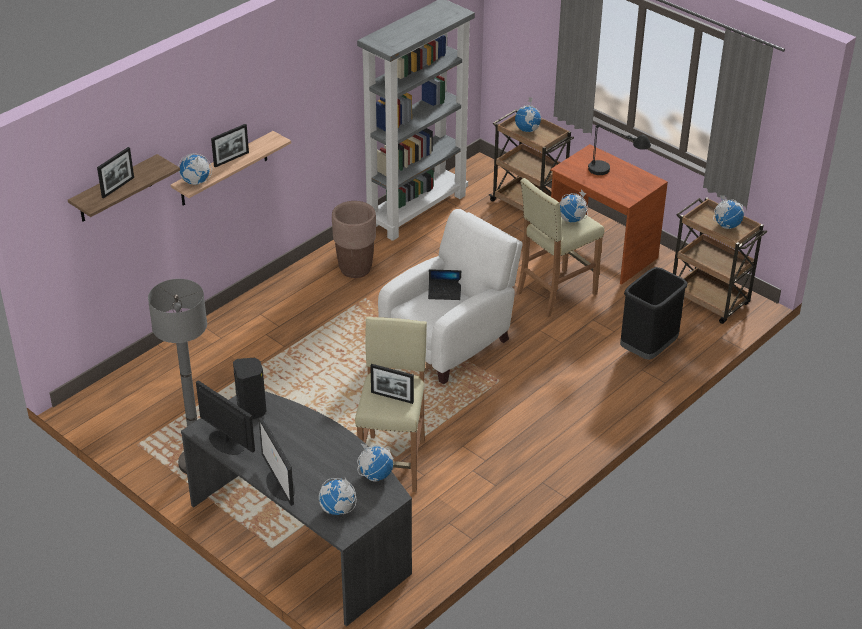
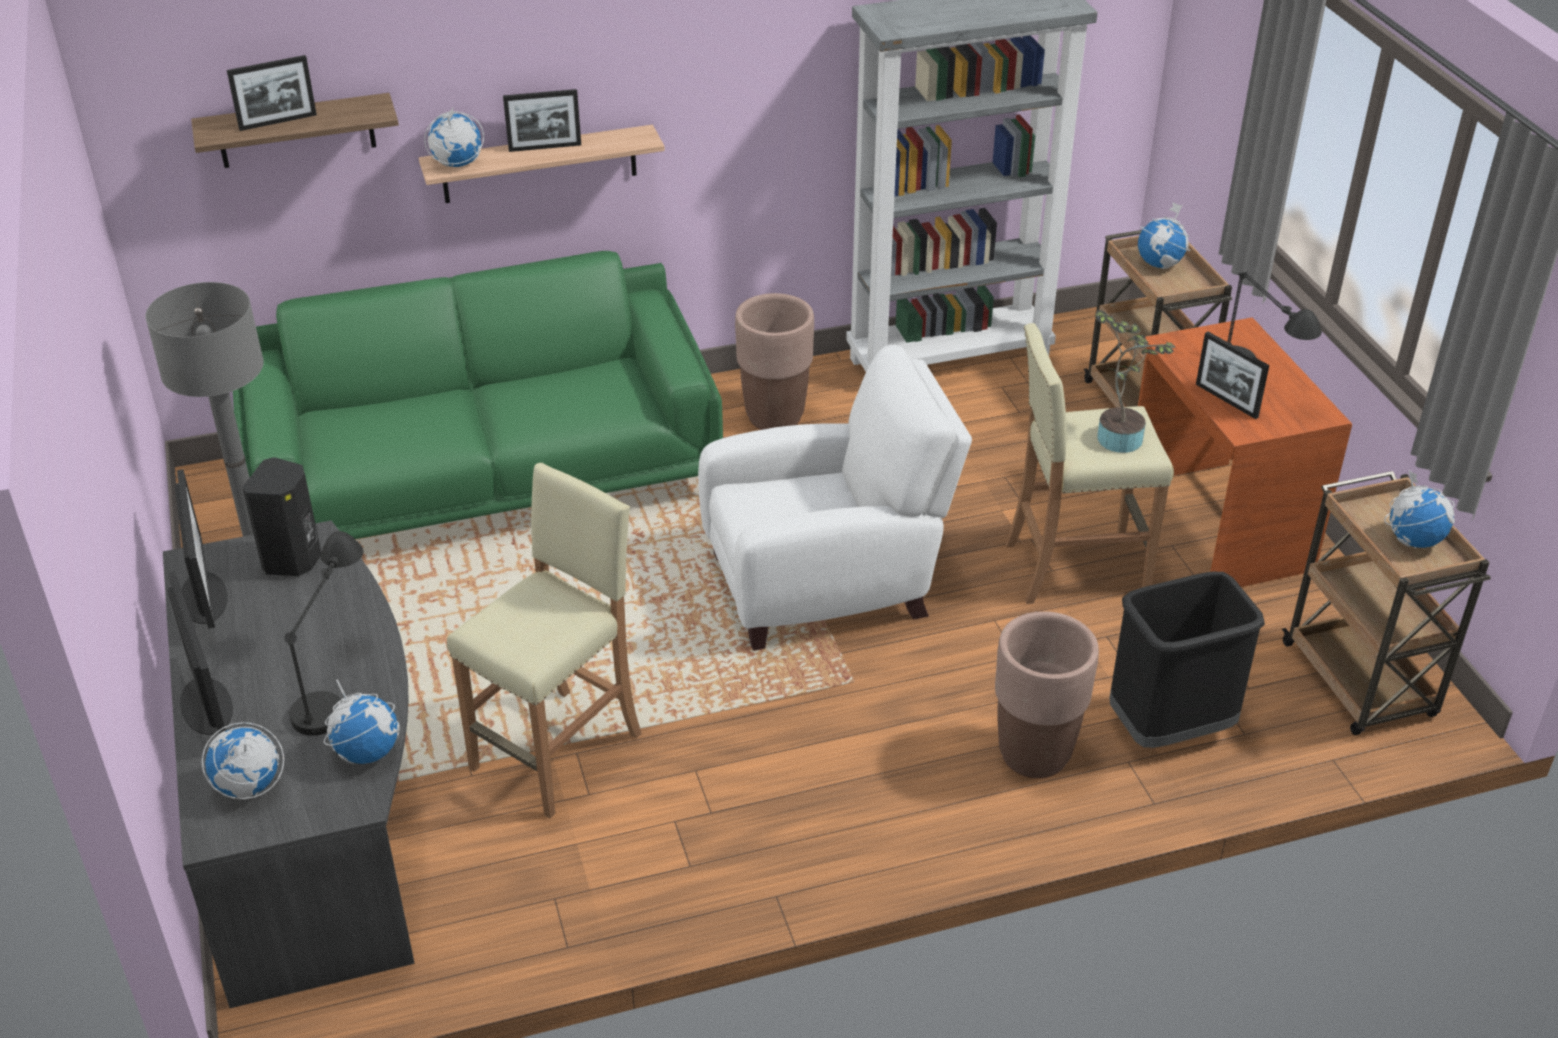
camera: 30 degrees right, 0 degrees up
(235, 352) = (485, 480): none -> green sofa
(280, 486) = (206, 704): monitor -> monitor turned 150 degrees clockwise
(330, 454) = (335, 683): none -> black table lamp
(392, 397) = (531, 626): picture frame -> picture frame (1226, 400)
(444, 293) = (821, 490): laptop -> none
(572, 220) = (1120, 435): globe -> potted plant
(602, 382) = (1034, 755): none -> brown planter

